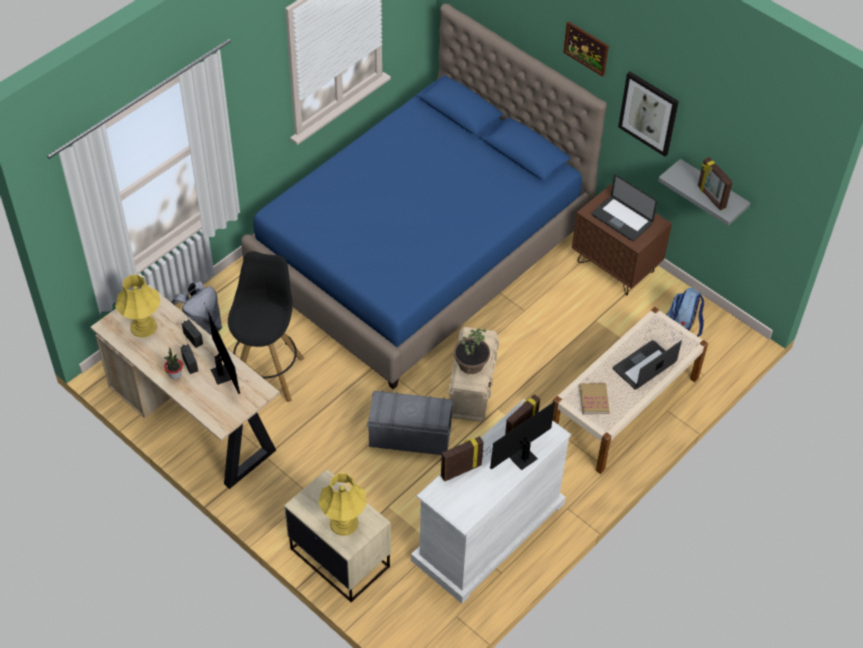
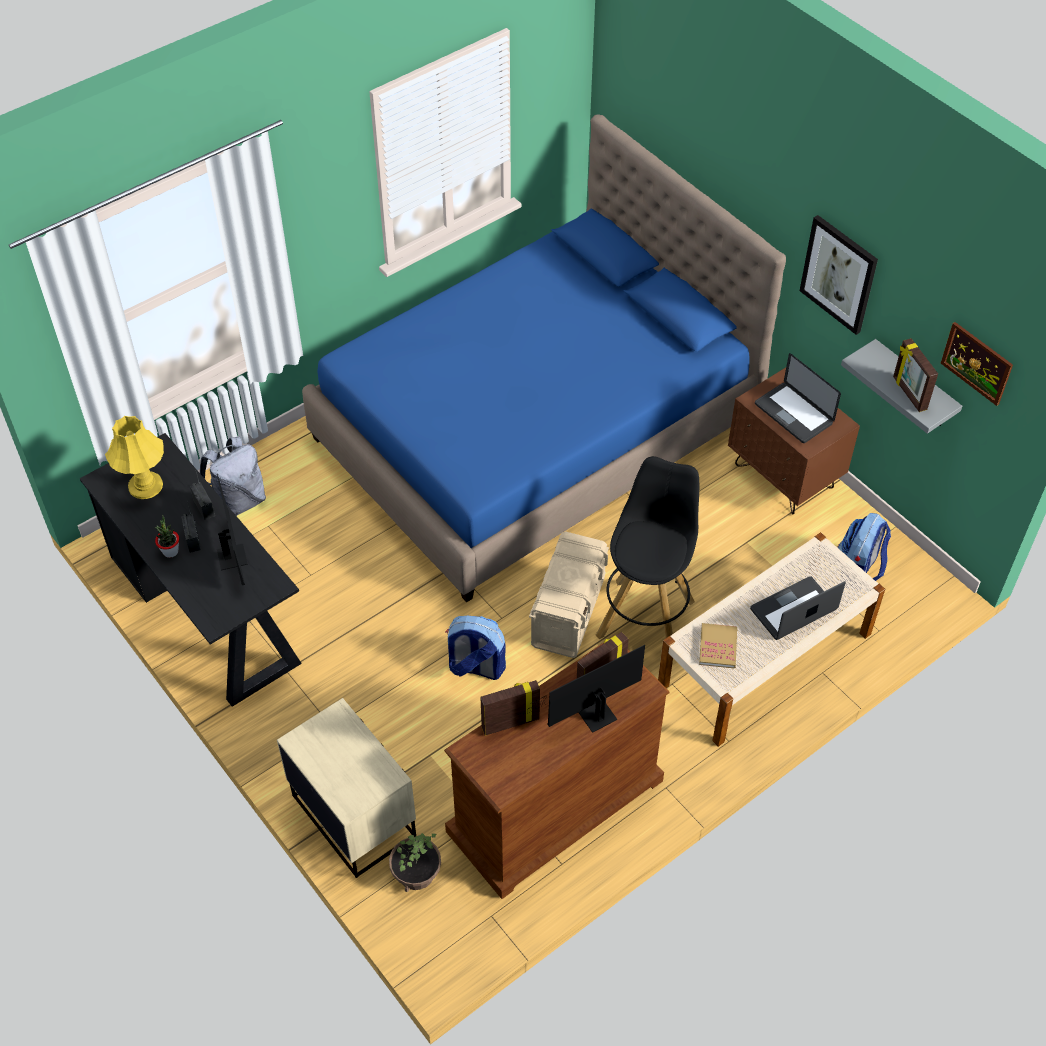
camera: 10 degrees right, 0 degrees up
(194, 419) = (207, 611): beige desk -> black desk
(268, 373) = (311, 563): black stool -> black stool (646, 617)
(343, 523) = (349, 773): yellow table lamp -> none
(409, 437) = (475, 667): grey storage box -> backpack
(470, 363) = (564, 580): potted plant -> potted plant (416, 873)
(488, 533) = (555, 808): white dresser -> brown dresser
(586, 48) = (765, 181): picture -> picture (976, 363)

